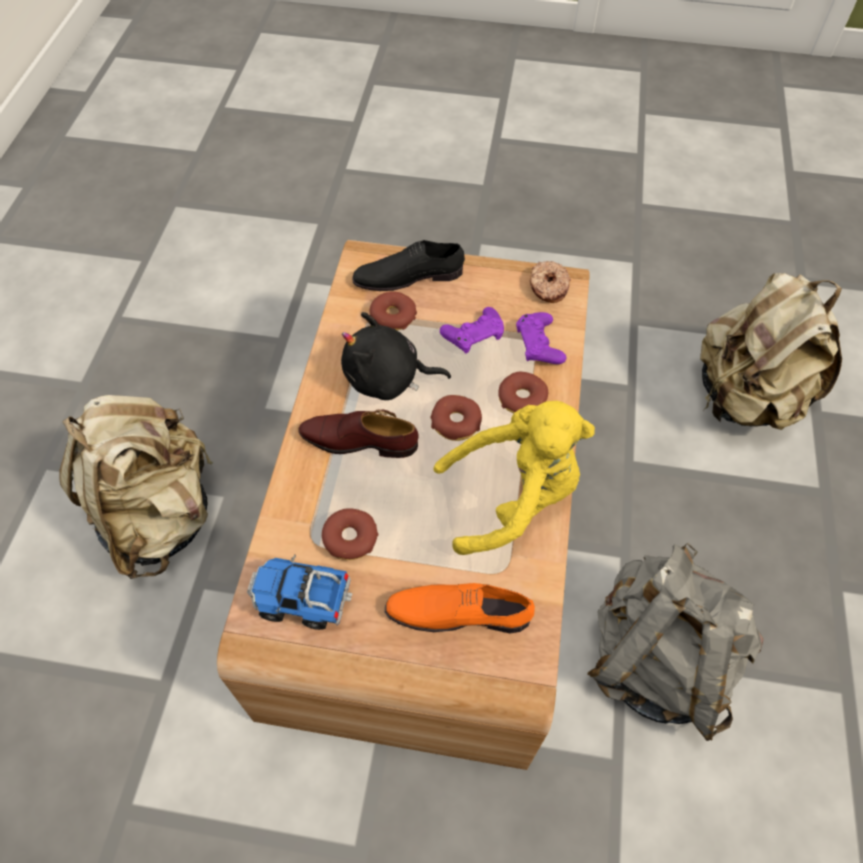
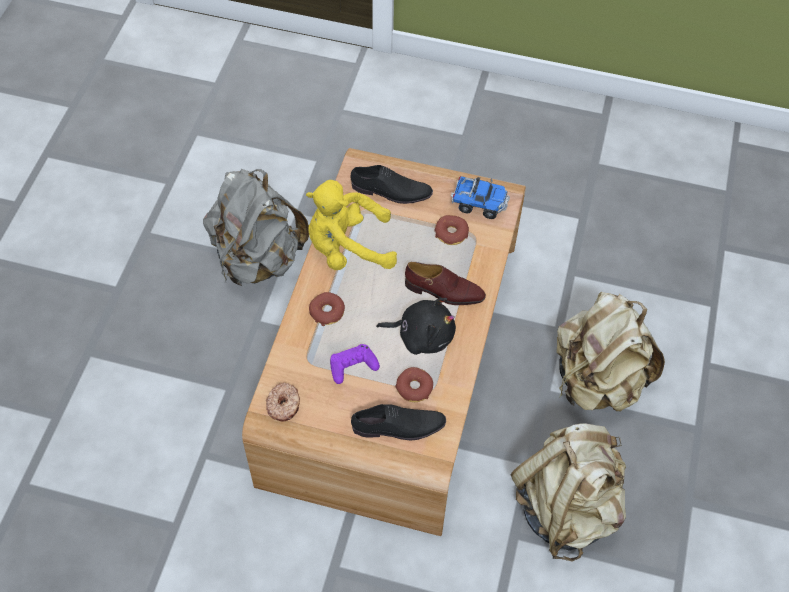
camera: 175 degrees left, 0 degrees up
(456, 422) = (376, 299): donut -> none
(458, 611) = (391, 191): orange shoe -> black shoe
(539, 344) = (304, 354): purple game controller -> none
(745, 398) = (109, 436): beige backpack -> beige backpack (566, 507)

